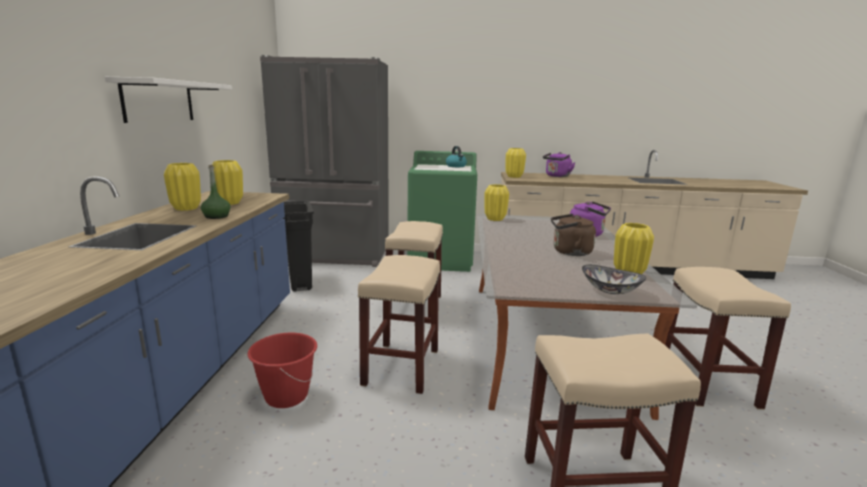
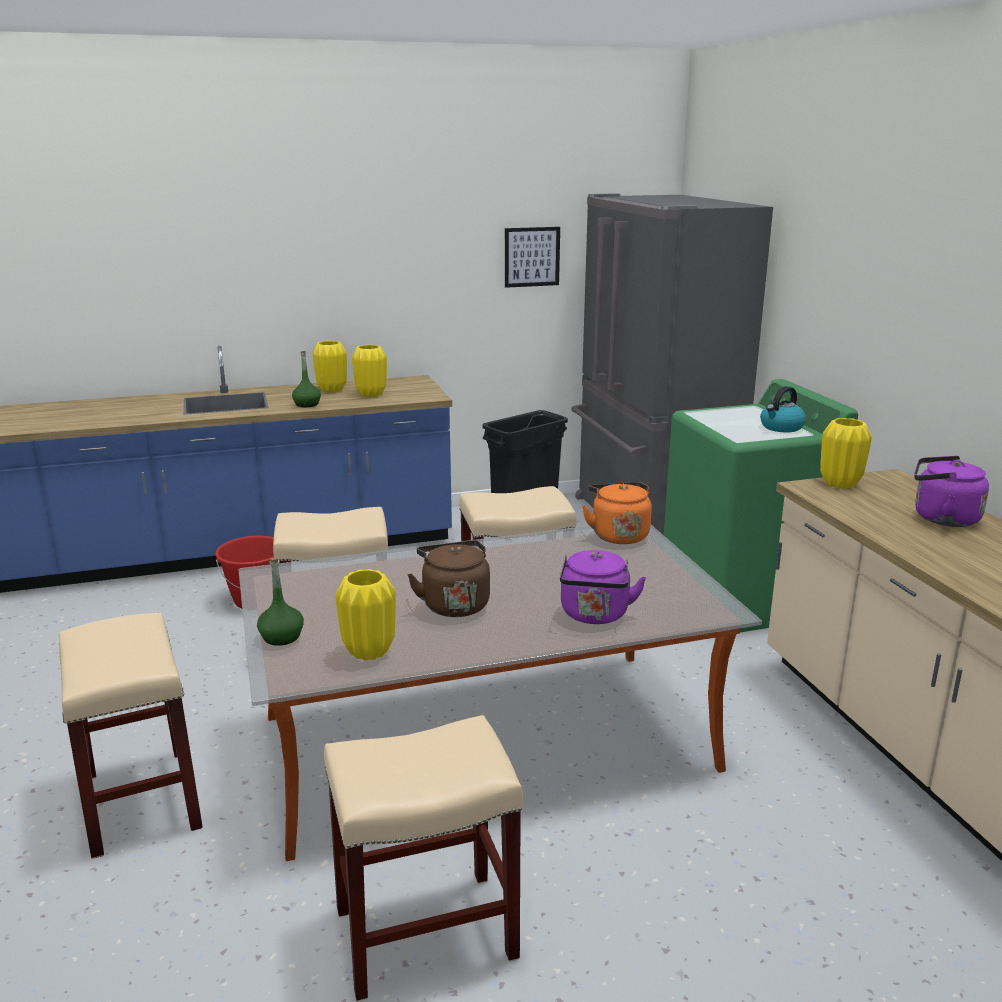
camera: 70 degrees right, 5 degrees up
(159, 101) = (357, 272): white shelf -> none
(238, 97) = (532, 257): none -> picture
(495, 219) = (618, 535): yellow vase -> orange kettle
(610, 291) = (281, 637): bowl -> green bottle

